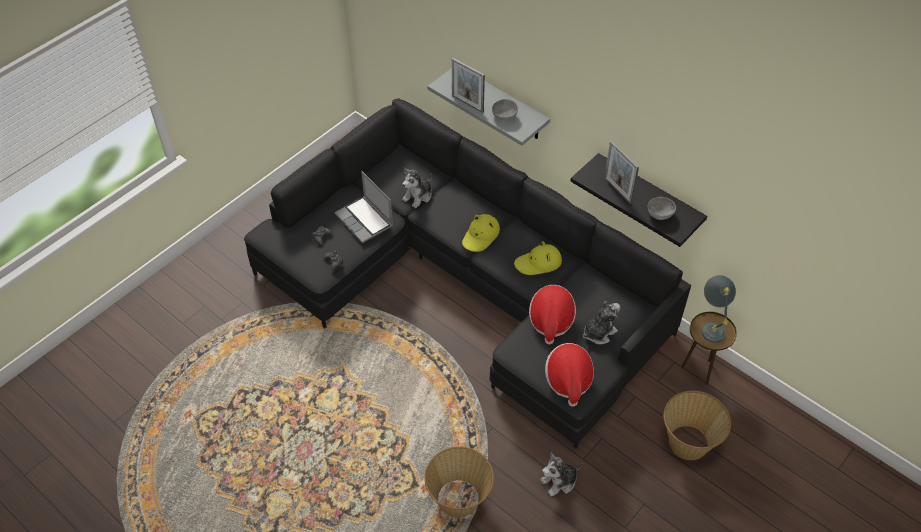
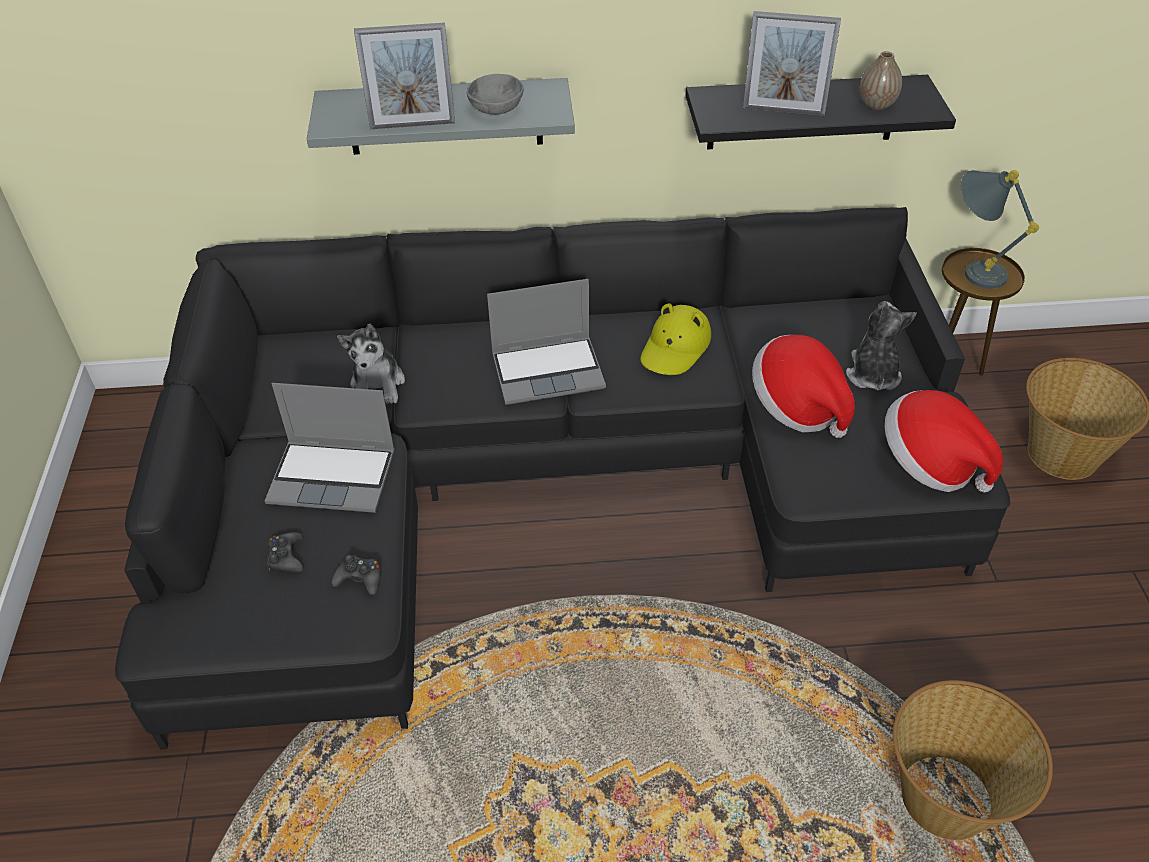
camera: 45 degrees left, 5 degrees down
(481, 236) = (549, 370): yellow hat -> laptop
(559, 481) = (1016, 638): plush toy -> none
(659, 214) = (876, 104): grey bowl -> vase

